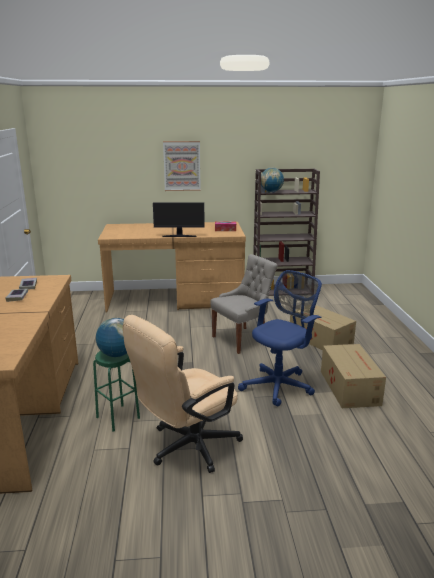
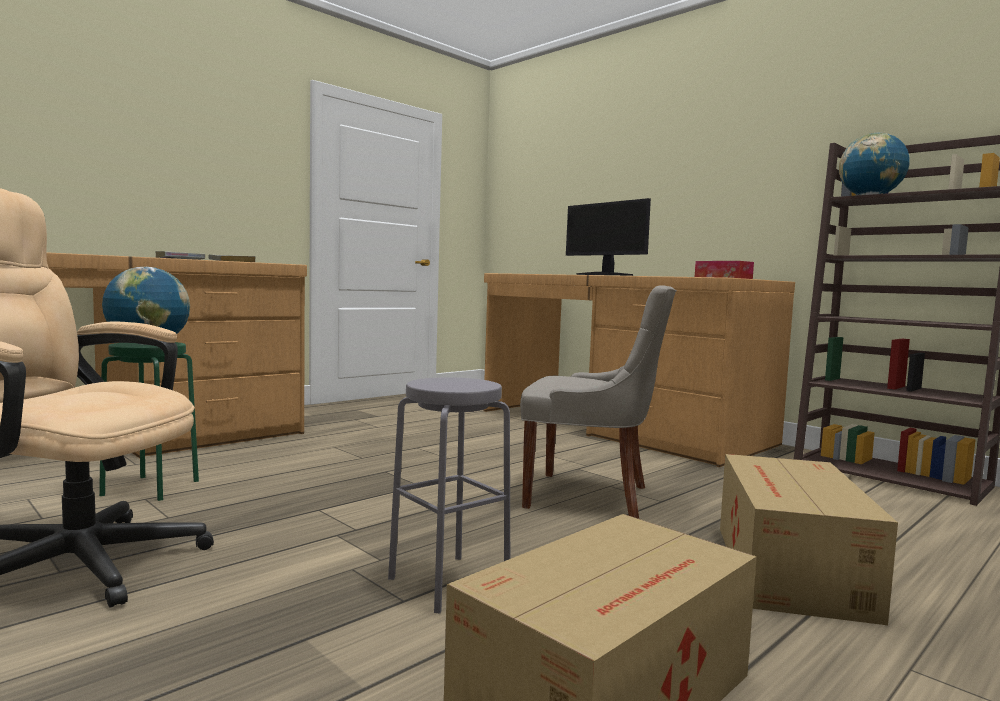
camera: 50 degrees right, 15 degrees down
(182, 166) = (689, 163): picture -> none
(279, 385) = (449, 582): blue office chair -> grey stool

